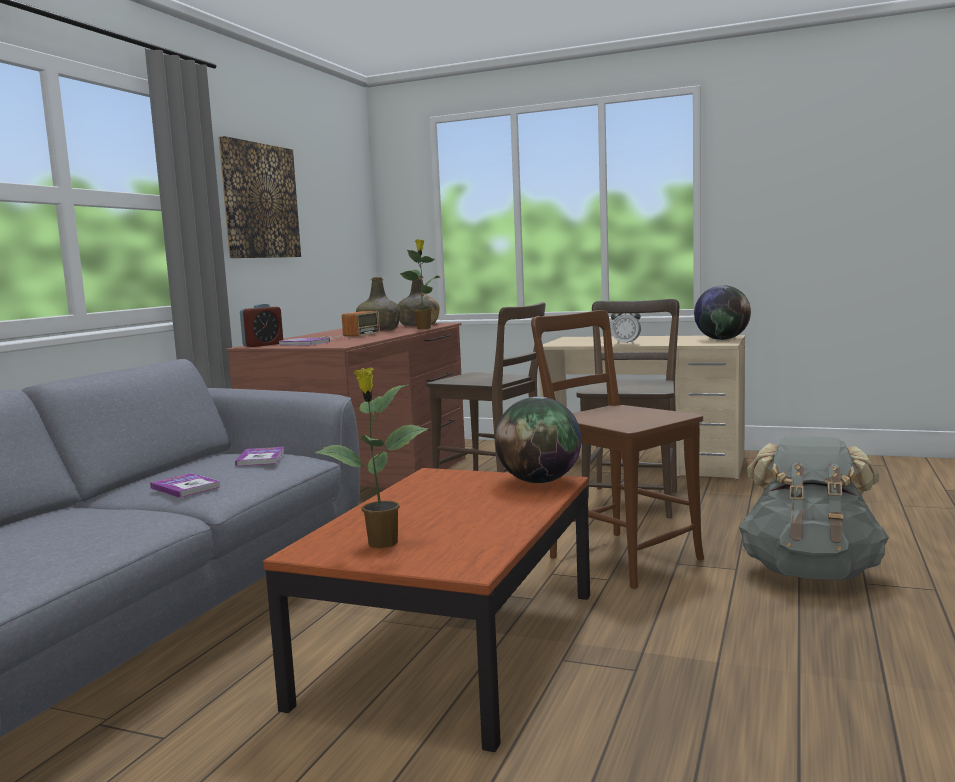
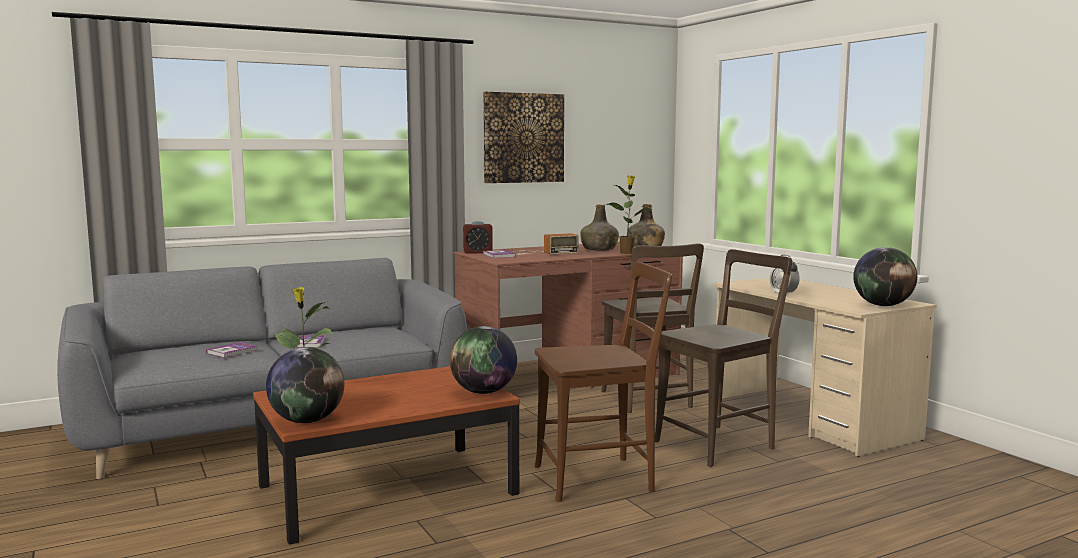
camera: 40 degrees right, 0 degrees up
(260, 458) = (381, 335): book -> book (232, 351)
(460, 561) = (307, 421): none -> globe
(618, 556) = (600, 478): brown chair -> brown chair turned 75 degrees clockwise
(810, 572) = (703, 542): grey backpack -> none

